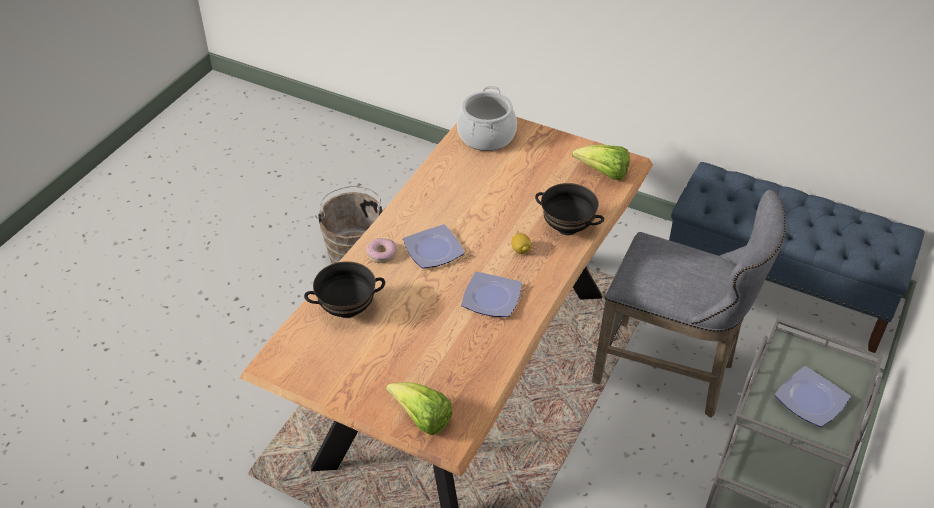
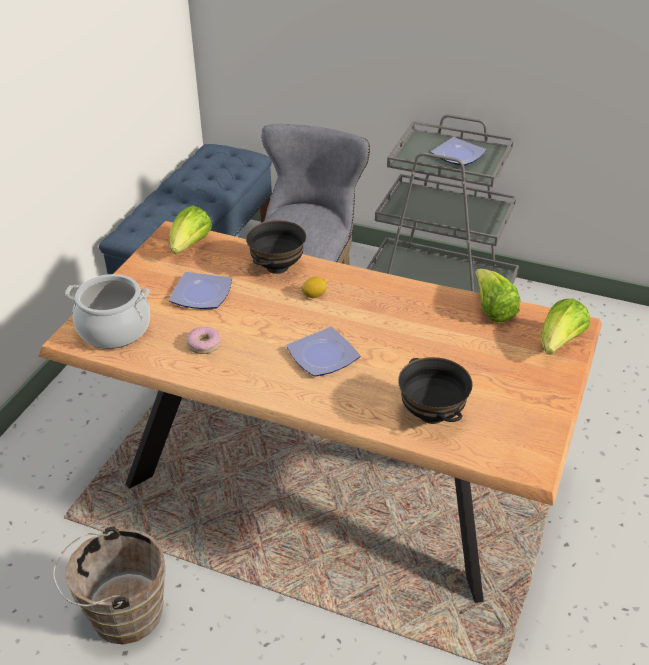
camera: 95 degrees left, 5 degrees down
(382, 254) = (335, 396): donut -> donut (204, 344)
(483, 376) = (492, 309): none -> lettuce
(490, 298) = (389, 311): plate -> plate (202, 295)

